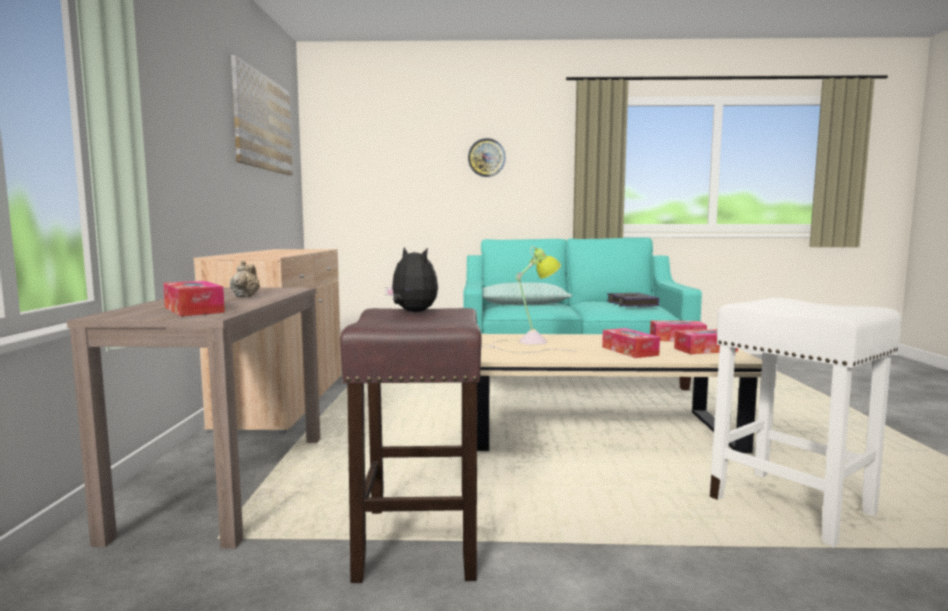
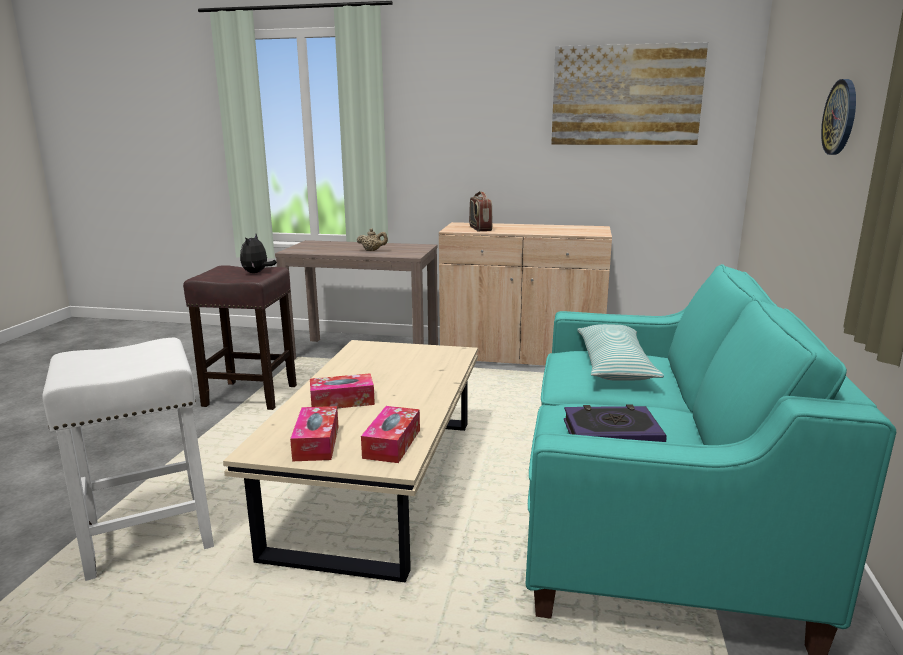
camera: 100 degrees right, 10 degrees up
(194, 310) = (317, 248): tissue box -> none
(266, 255) = (480, 228): none -> radio
(412, 312) = (257, 273): plush toy -> plush toy turned 135 degrees clockwise
(527, 343) = (409, 363): table lamp -> none

